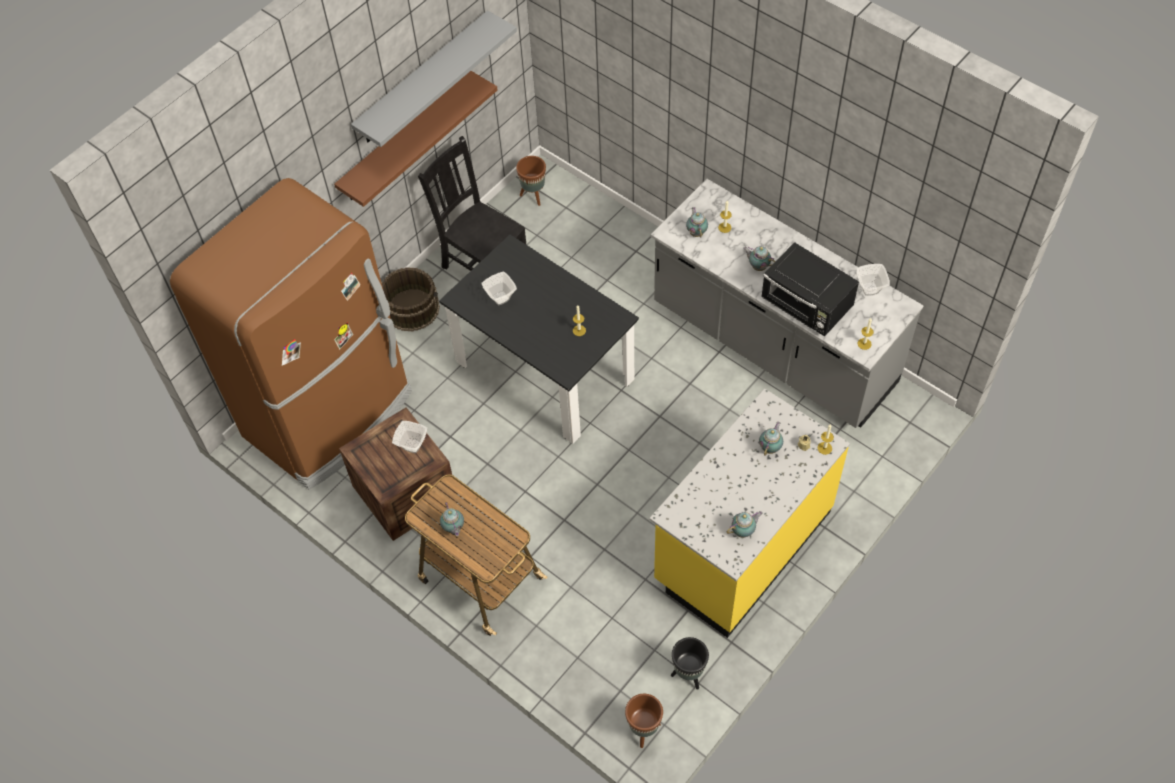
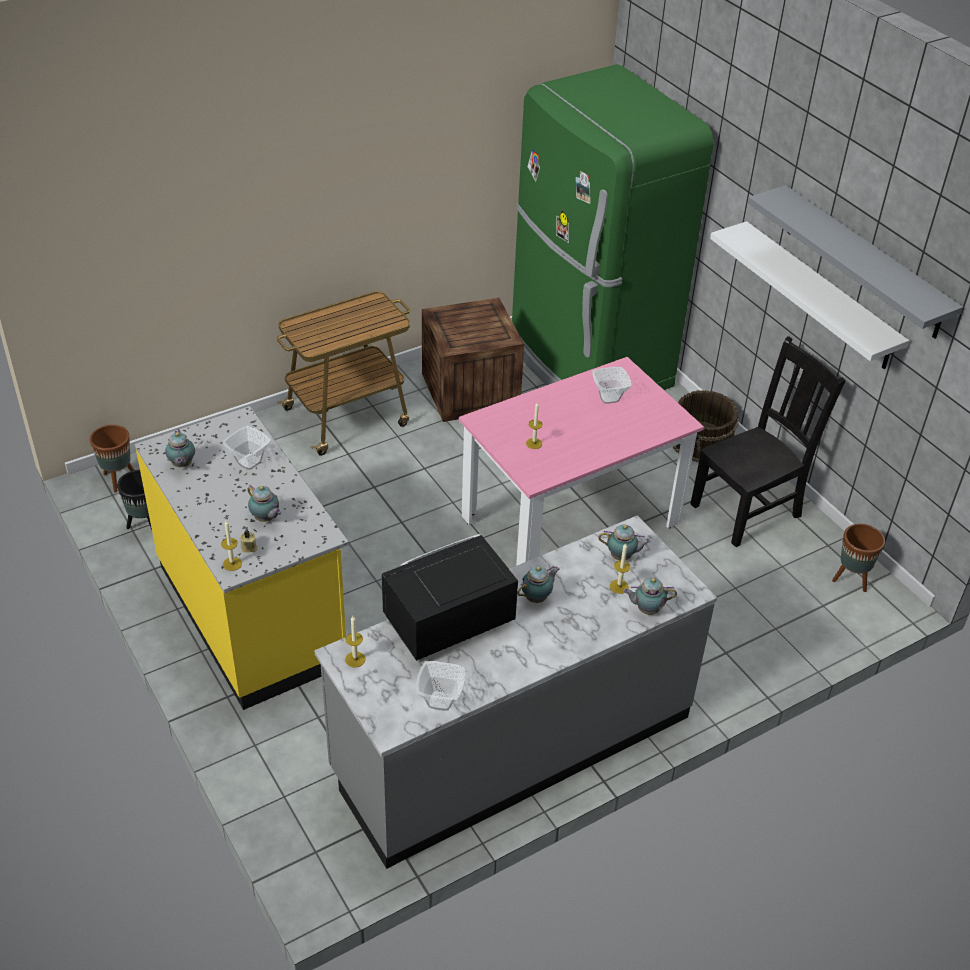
camera: 105 degrees right, 15 degrees down
(330, 414) = (586, 363): brown fridge -> green fridge
(405, 137) = (818, 296): brown shelf -> white shelf
(412, 445) = (476, 338): bowl -> bowl (250, 462)
(453, 528) = (348, 315): teapot -> teapot (646, 609)
(544, 371) = (571, 520): black dining table -> pink dining table

